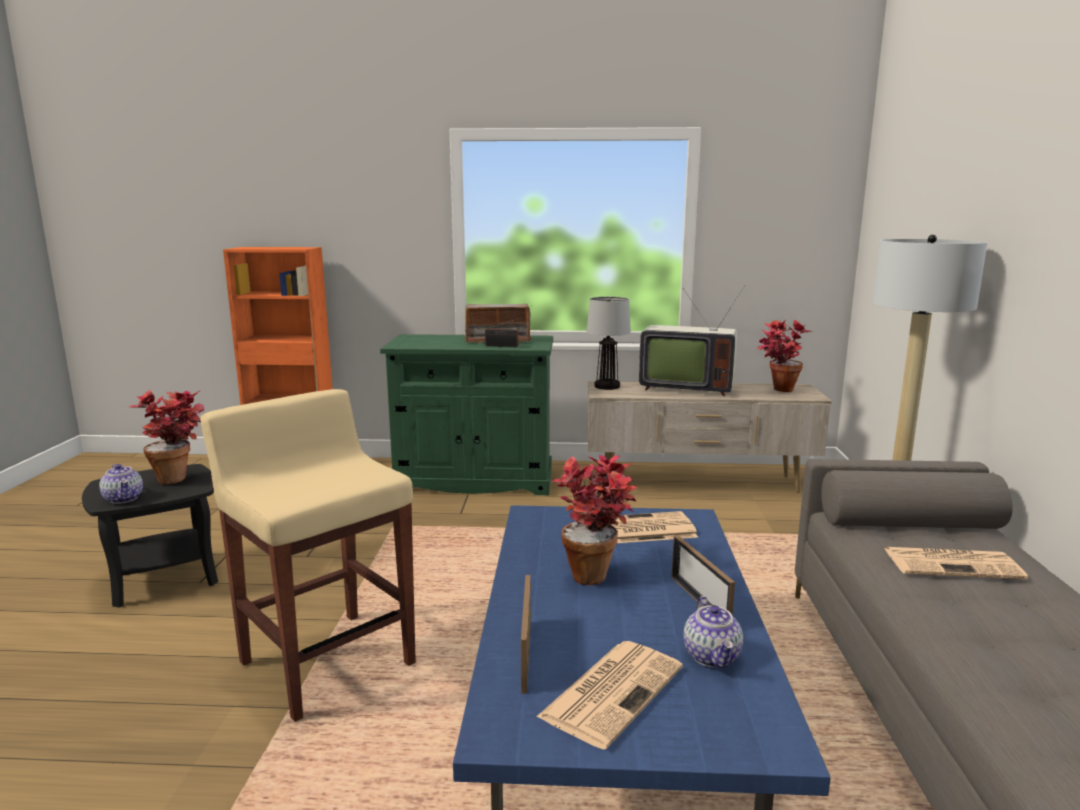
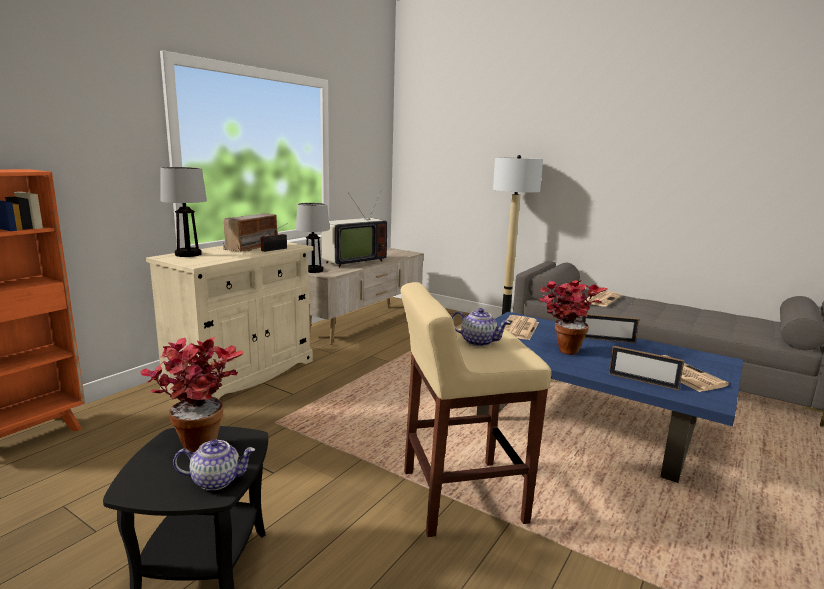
camera: 60 degrees left, 0 degrees up
(429, 337) = (188, 254): none -> table lamp
(474, 480) = (242, 374): green cabinet -> beige cabinet
(712, 656) = (657, 351): teapot -> teapot (479, 342)
(777, 390) = (391, 253): potted plant -> none

